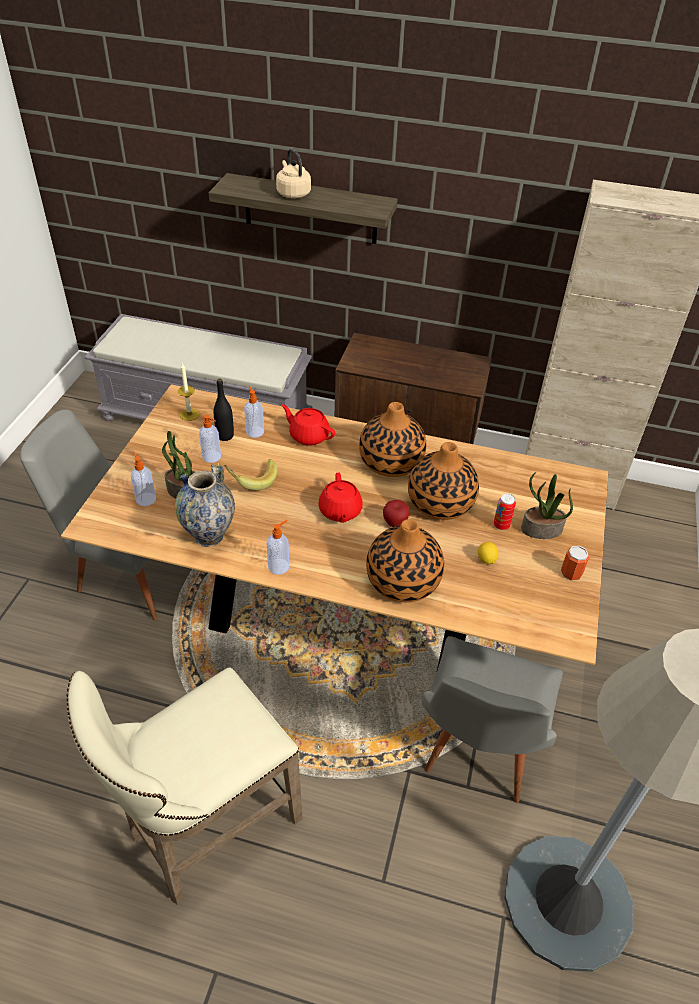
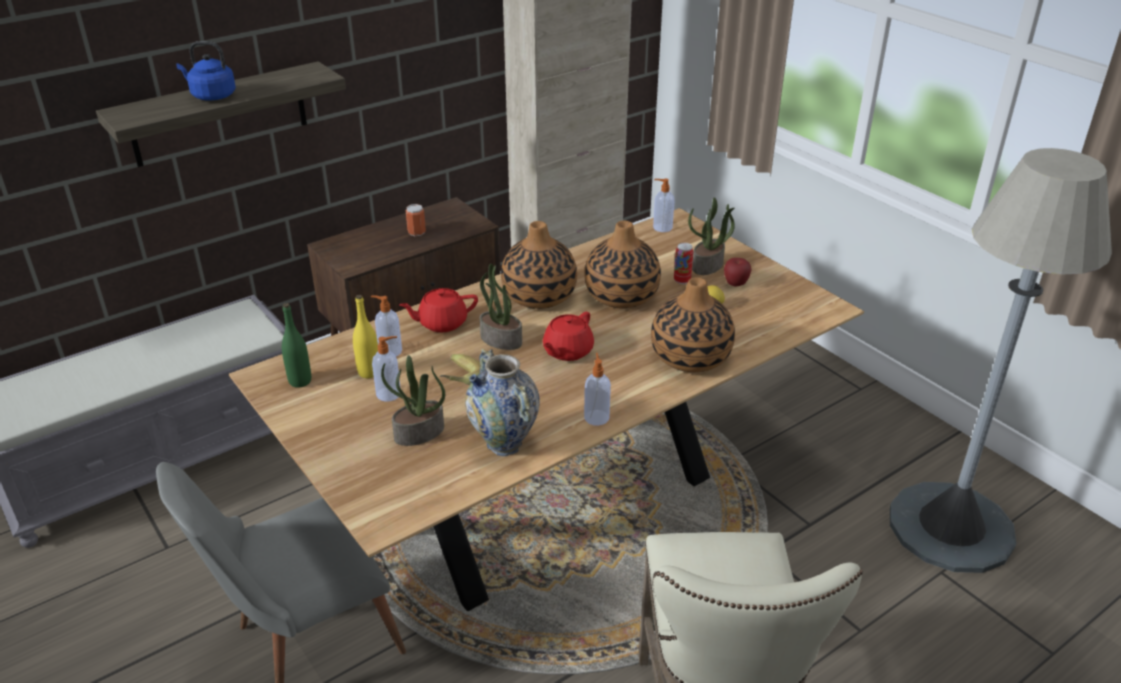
camera: 50 degrees left, 10 degrees down
(145, 498) = (392, 465): soap dispenser -> soap dispenser (661, 228)
(189, 414) = (300, 381): candle -> green bottle
(225, 436) = (369, 372): black bottle -> yellow bottle
(292, 193) = (211, 96): beige kettle -> blue kettle
(318, 472) = (500, 340): none -> potted plant
(340, 511) = (567, 351): red teapot -> red teapot turned 90 degrees clockwise
(395, 523) = (618, 329): apple -> apple (735, 284)
(477, 751) = (781, 499): grey chair -> none
(571, 573) = (767, 276): can -> can (416, 232)

